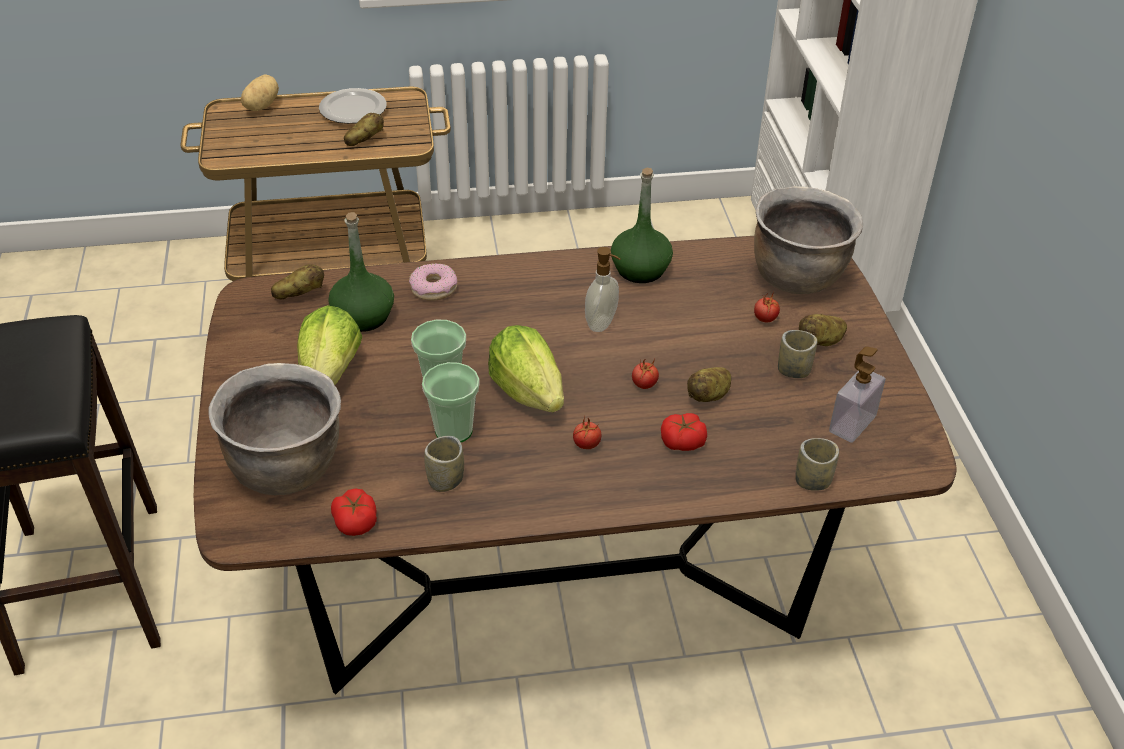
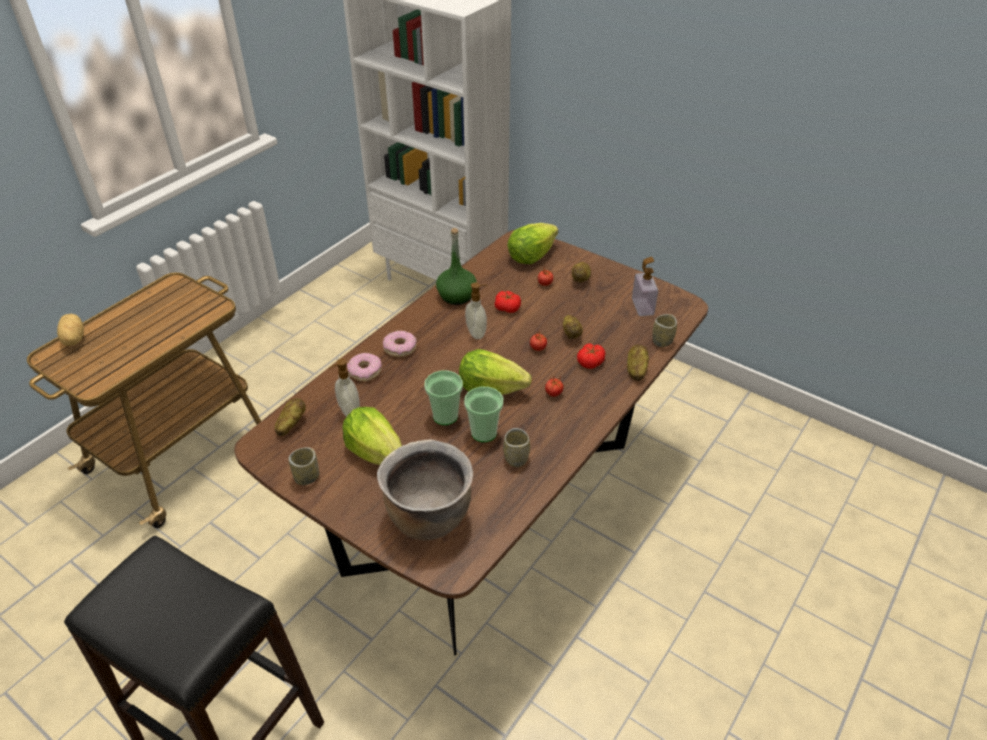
camera: 45 degrees left, 0 degrees up
(354, 109) = (147, 306): plate -> none
(356, 521) = (504, 512): tomato -> tomato (507, 308)
(363, 317) = (348, 411): green bottle -> soap dispenser
(364, 140) = (181, 321): potato -> potato (636, 370)
(500, 287) = (400, 348): none -> donut
(793, 370) = (588, 299): cup -> cup (307, 477)
(797, 277) = (531, 256): brown cooking pot -> lettuce

